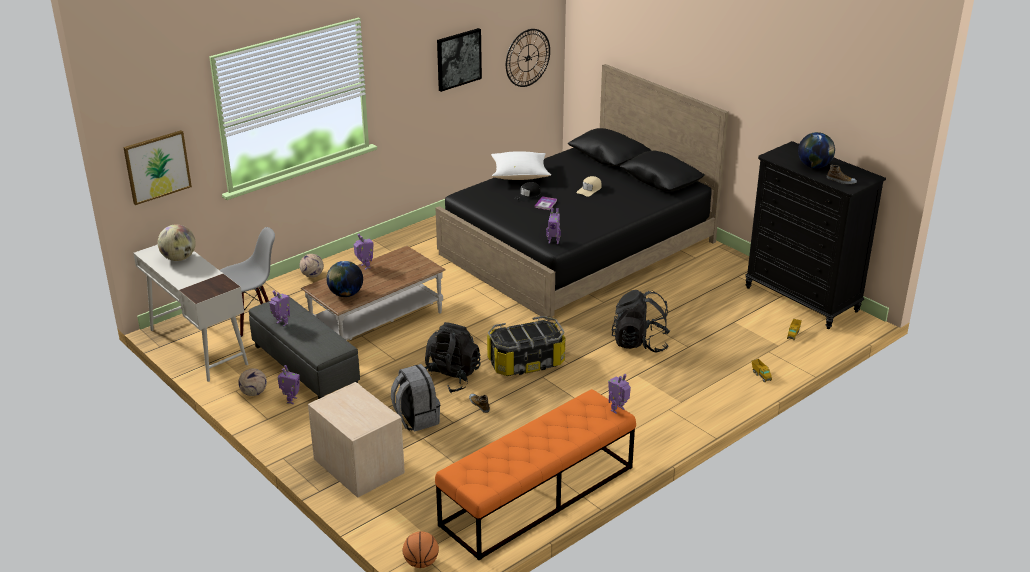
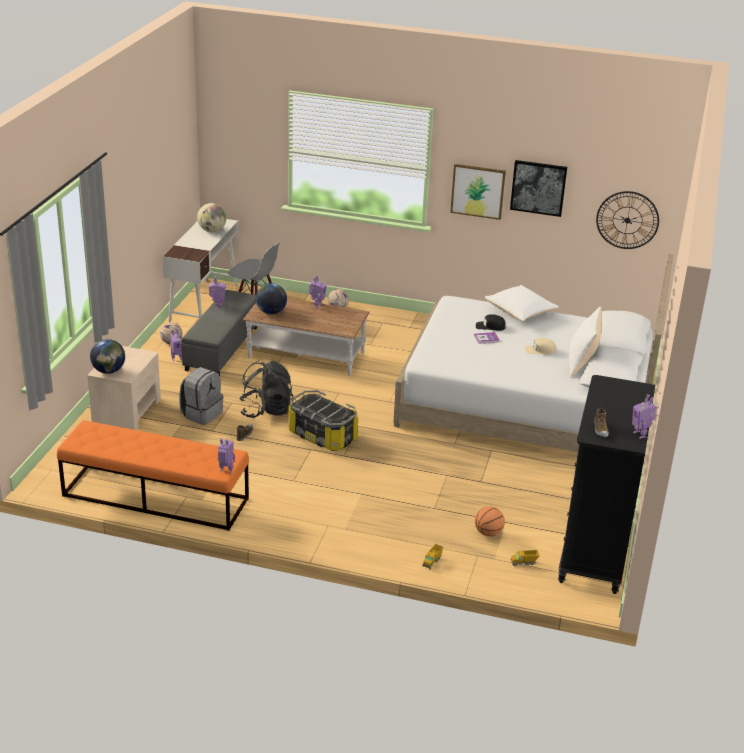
camera: 55 degrees right, 0 degrees up
(157, 167) = (233, 159): picture -> picture (478, 191)
(421, 563) = (42, 473): basketball -> basketball (488, 533)
(553, 242) = (427, 361): toy robot -> toy robot (640, 434)
(578, 248) = (526, 404): black bed -> white bed
(627, 181) = (581, 363): none -> white pillow
(640, 343) = (411, 481): black backpack -> none
(814, 166) = (613, 408): globe -> globe (109, 371)

